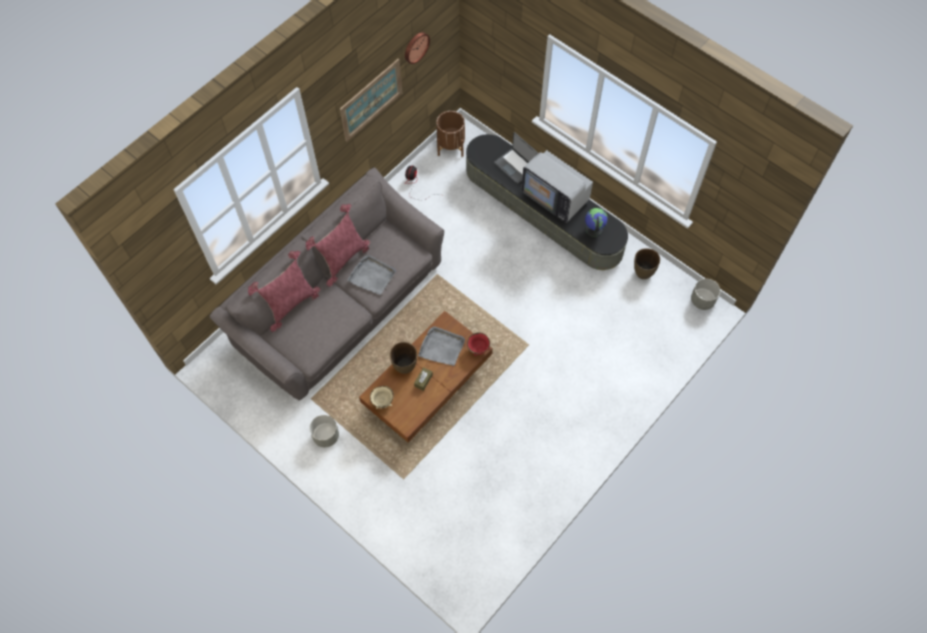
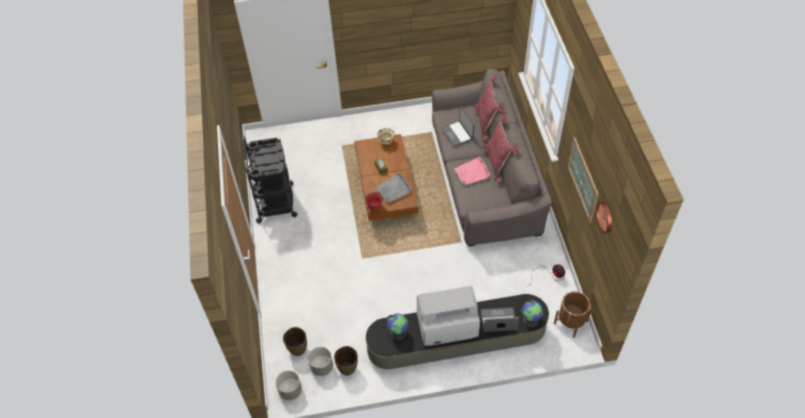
camera: 130 degrees right, 10 degrees down
(326, 436) = (401, 127): grey planter -> grey planter (322, 366)
(327, 323) = (457, 134): none -> laptop
(372, 276) = (472, 172): grey tray -> pink tray
(405, 367) = (398, 164): brown vase -> brown vase (297, 349)
(493, 145) = (530, 319): none -> globe
(536, 482) = (275, 202): none -> black cart

